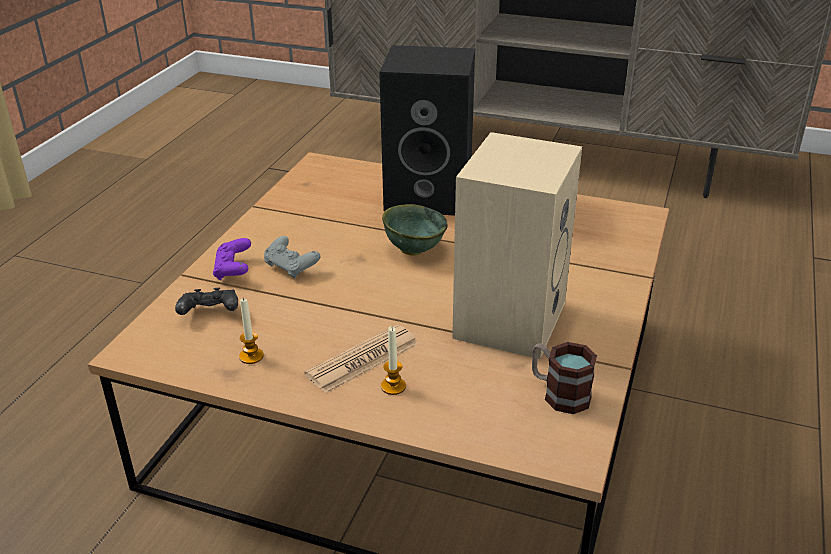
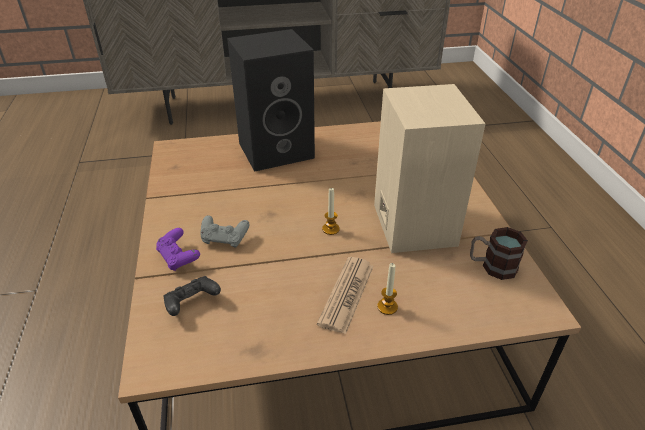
camera: 30 degrees left, 5 degrees up
(251, 356) = (260, 327): candle -> candle (330, 229)
(413, 249) = (303, 194): green bowl -> none

